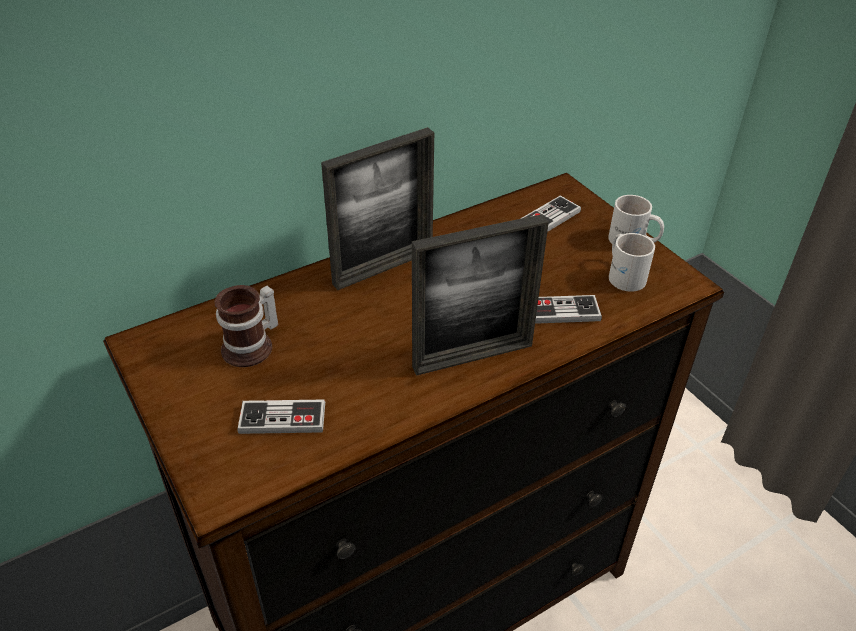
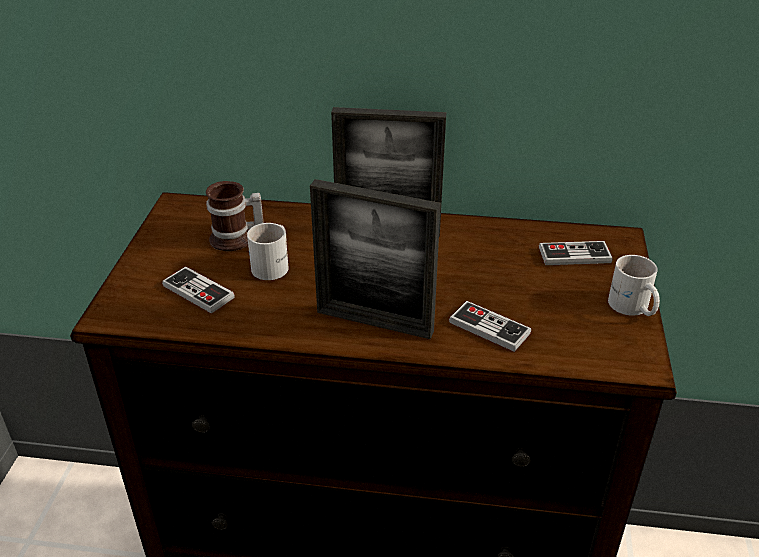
camera: 40 degrees right, 5 degrees down
(625, 274) = (588, 328): white mug -> white mug (274, 265)

